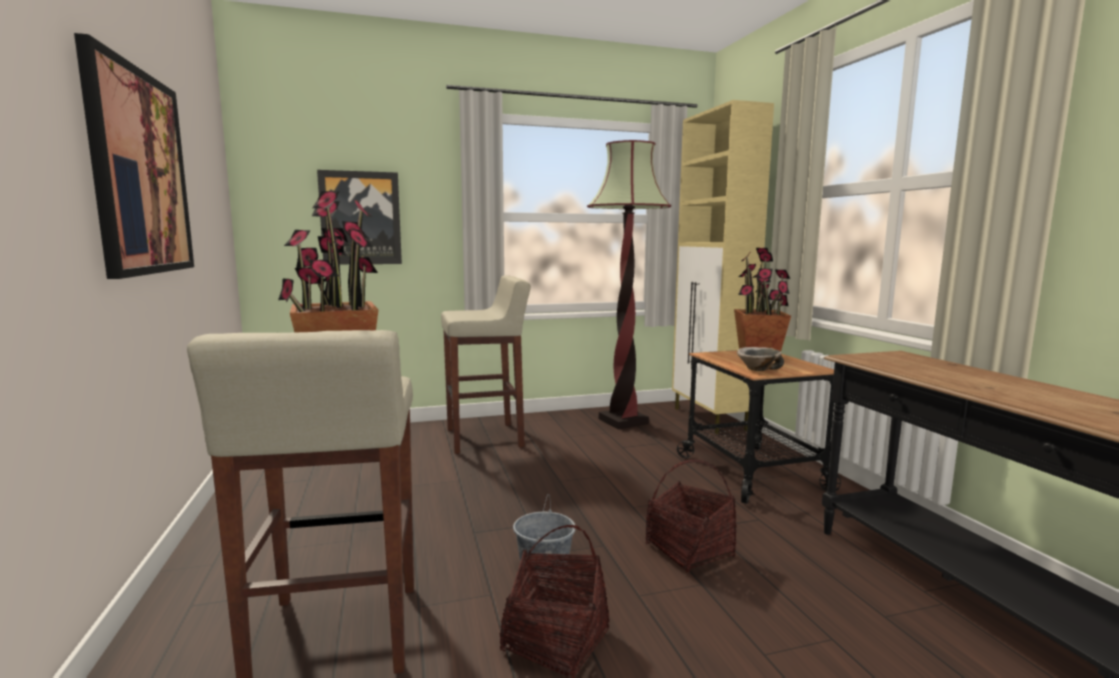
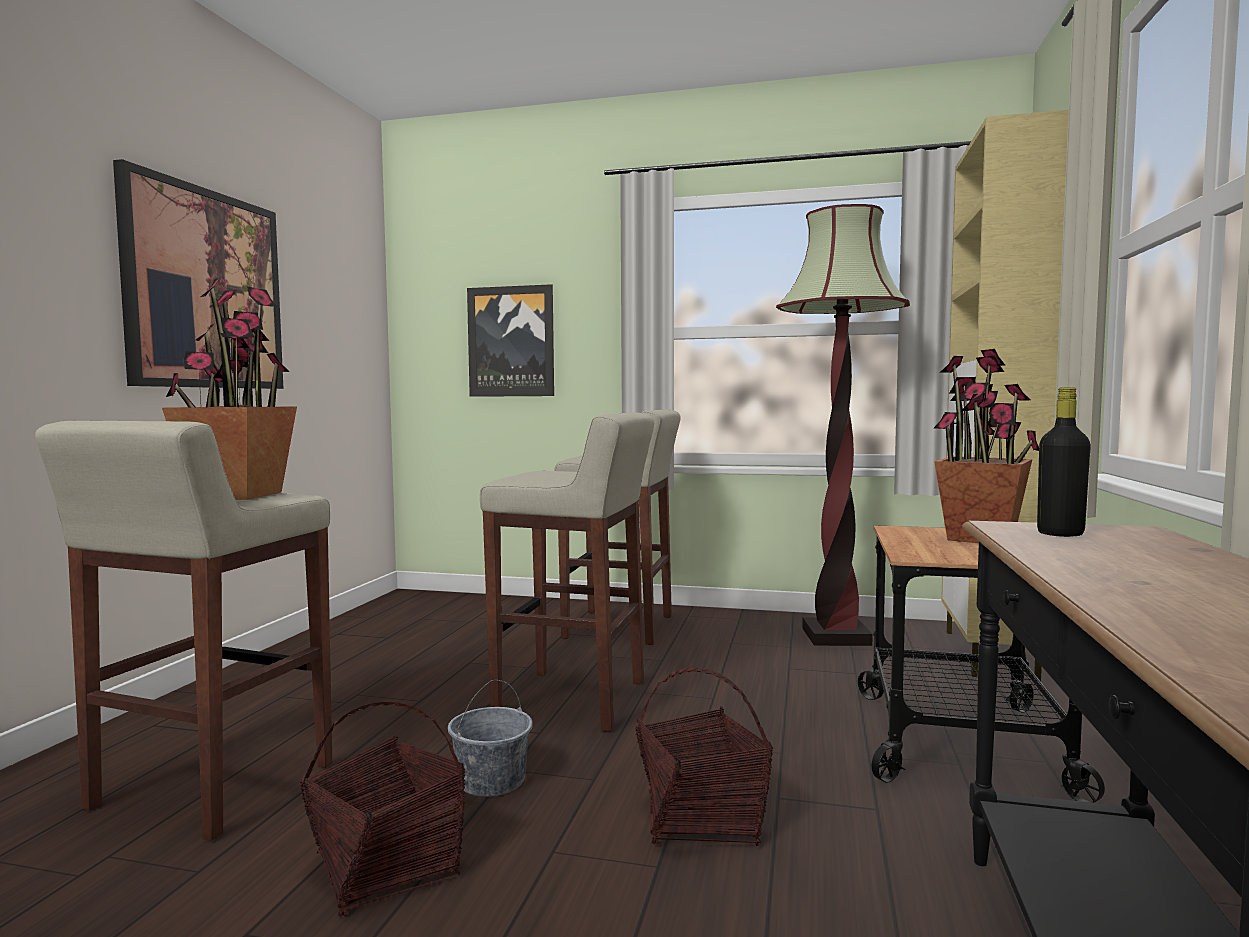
camera: 30 degrees right, 5 degrees down
(524, 497) = (574, 700): none -> beige stool
(758, 369) = (931, 552): bowl -> none
(887, 360) = (1060, 534): none -> black bottle

